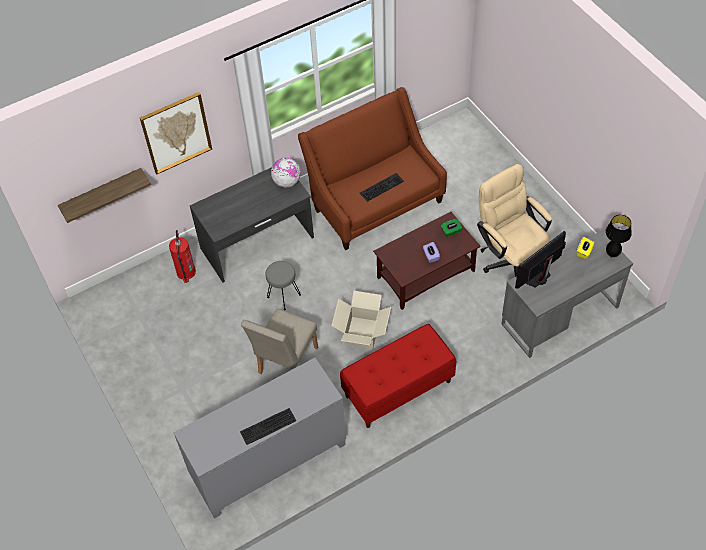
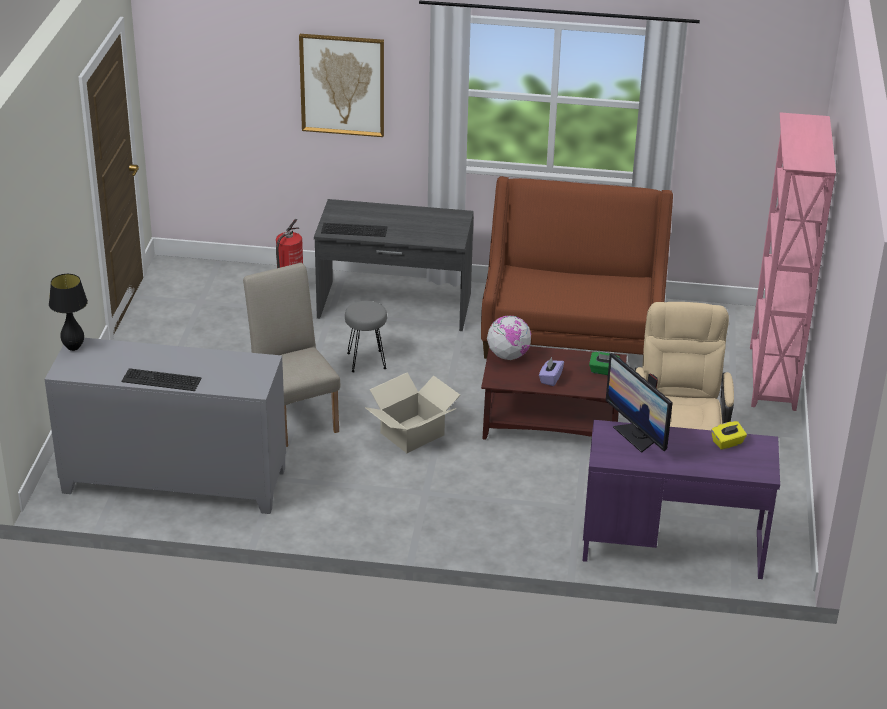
camera: 35 degrees right, 20 degrees down
(102, 194) = (229, 120): shelf -> none
(285, 364) = (295, 415): beige chair -> beige chair turned 90 degrees clockwise
(286, 182) = (453, 227): globe -> globe (508, 355)
(381, 186) = (569, 294): keyboard -> keyboard (355, 229)
(398, 389) = (389, 501): red bench -> none
(500, 166) = (771, 378): none -> pink bookcase
(538, 278) = (637, 436): monitor -> monitor turned 120 degrees counterclockwise
(559, 315) = (672, 545): grey desk -> purple desk
(612, 254) = (762, 463): black table lamp -> black table lamp (73, 347)

